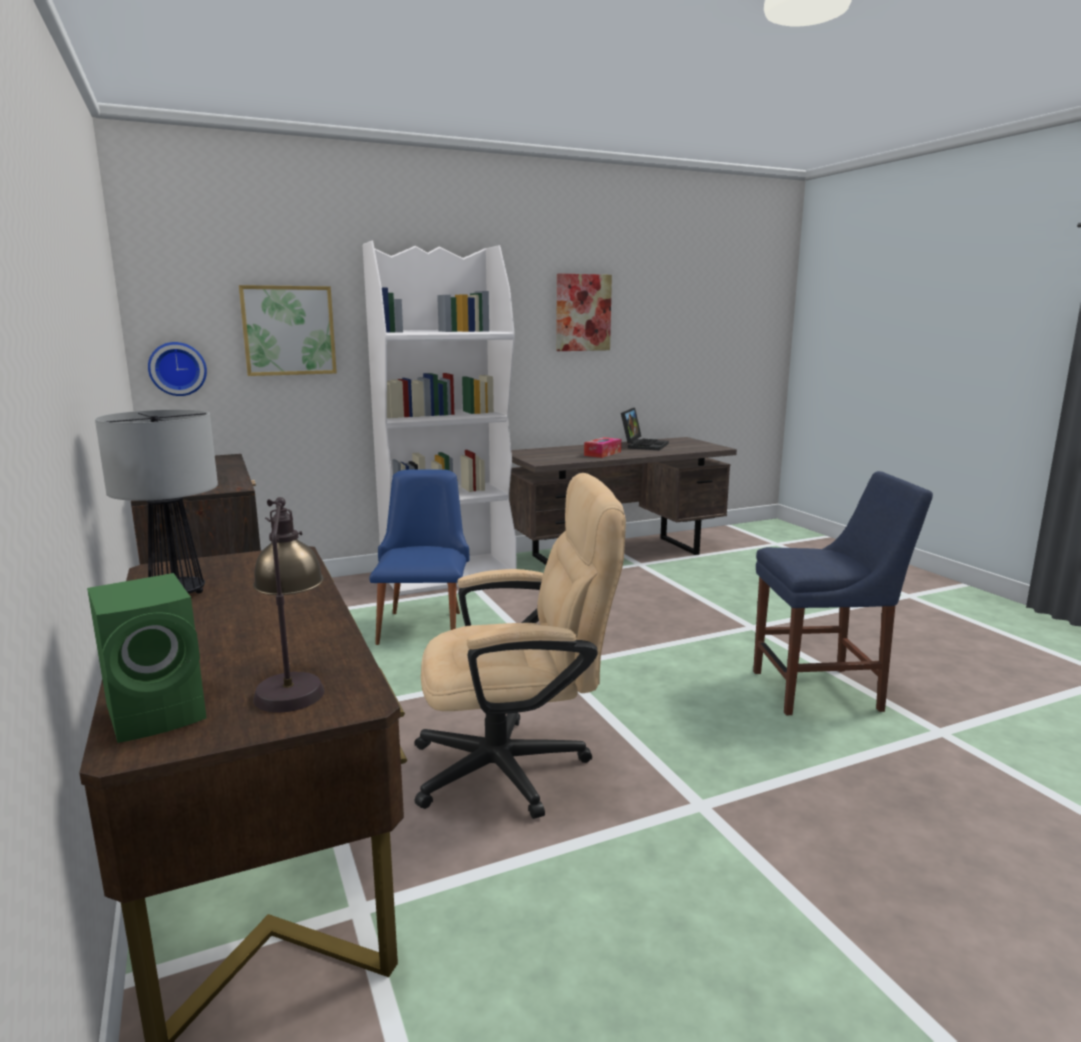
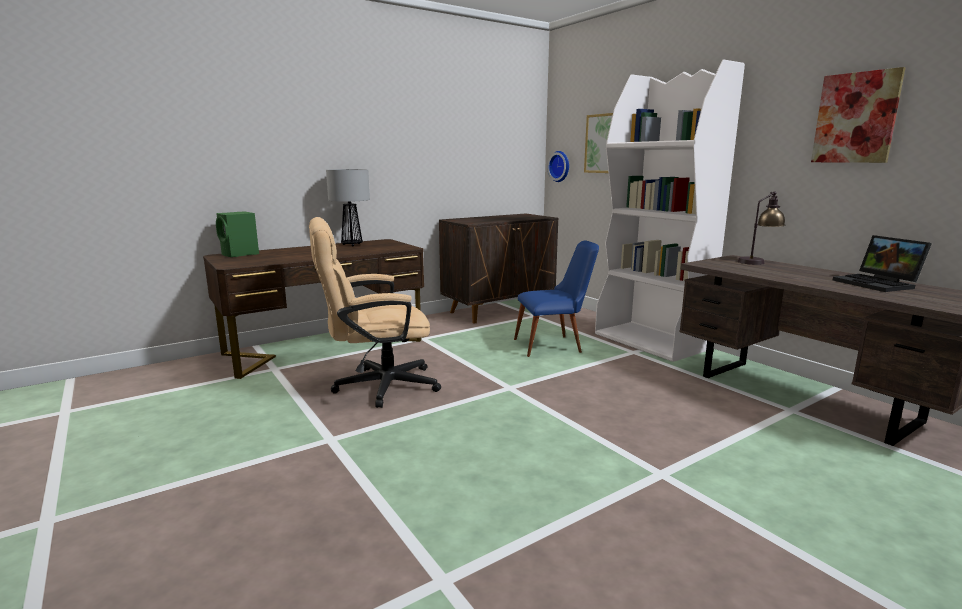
camera: 80 degrees right, 0 degrees up
(292, 683) = (253, 260): table lamp -> table lamp (758, 261)
(517, 767) = (376, 386): beige office chair -> beige office chair turned 90 degrees clockwise
(602, 453) = (784, 274): tissue box -> none
(643, 445) = (878, 284): laptop -> laptop turned 60 degrees clockwise
(822, 690) = (516, 507): blue chair -> none

